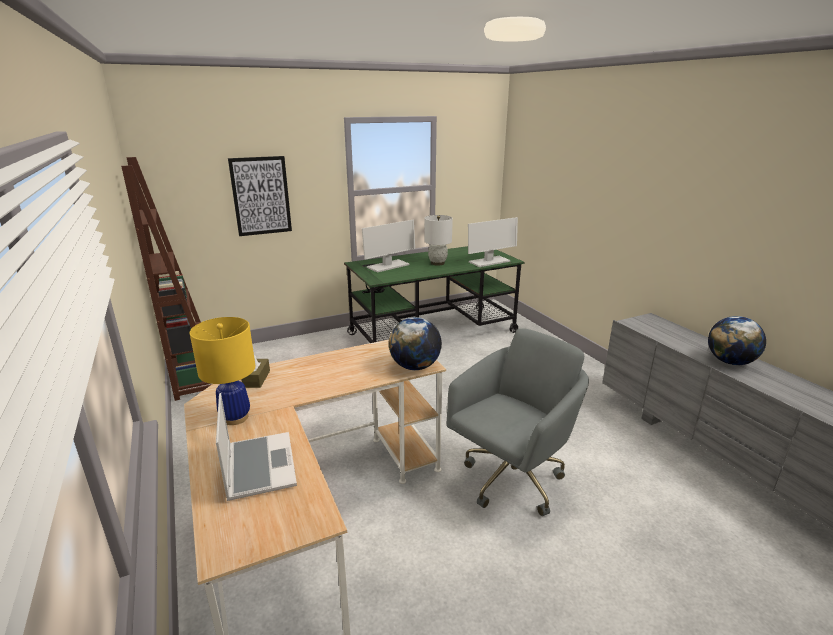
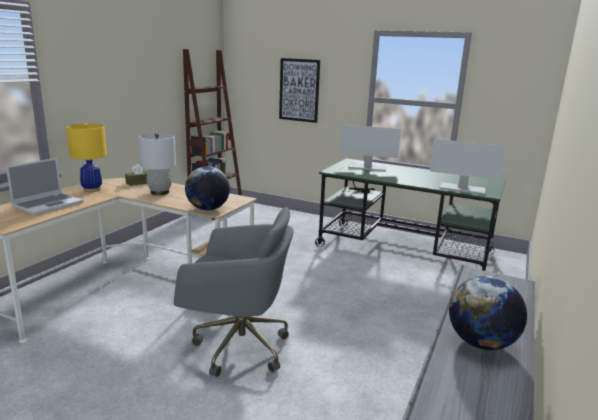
camera: 50 degrees right, 5 degrees down
(437, 263) = (411, 177): white table lamp -> white table lamp (160, 192)

